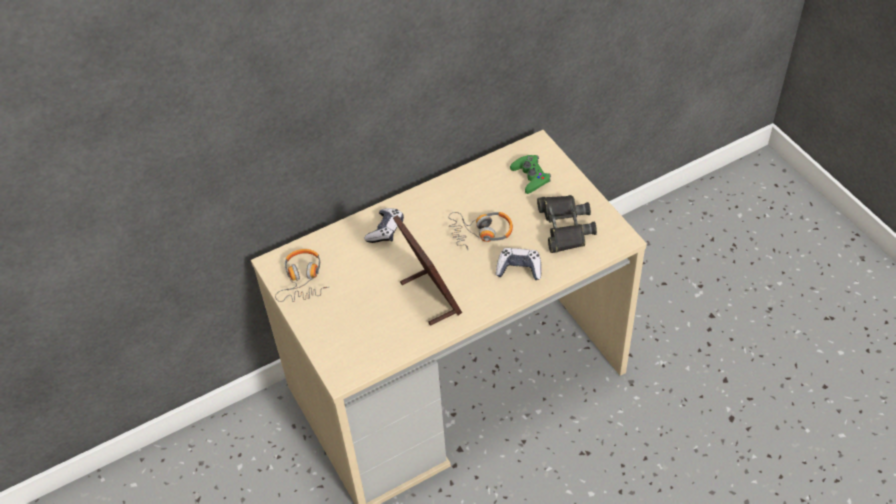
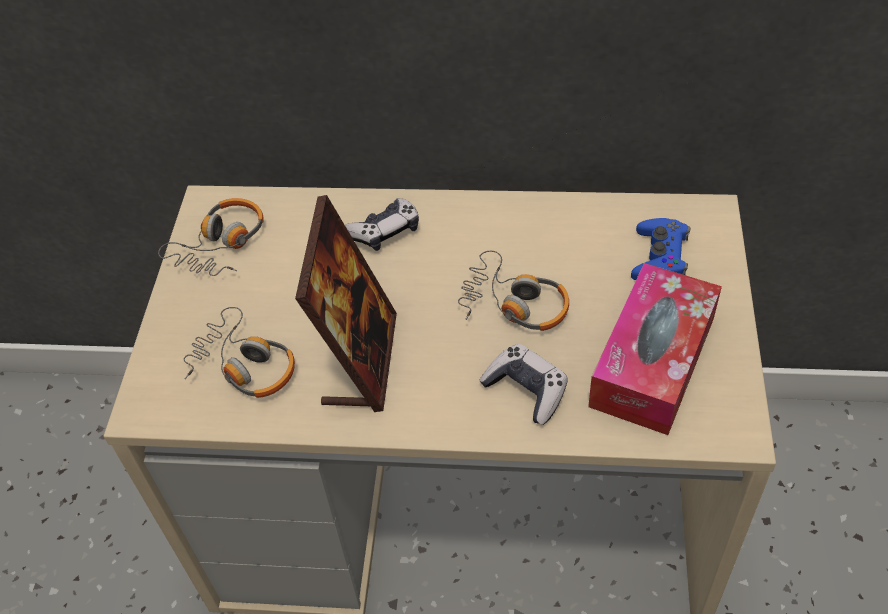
camera: 35 degrees right, 0 degrees up
(374, 329) = (245, 365): none -> headphones
(530, 177) = (659, 256): green game controller -> blue game controller
(564, 227) = (652, 361): black binoculars -> tissue box

